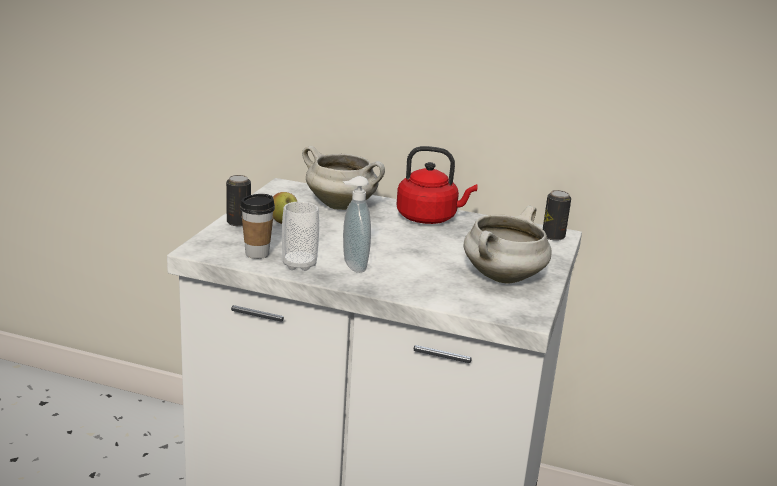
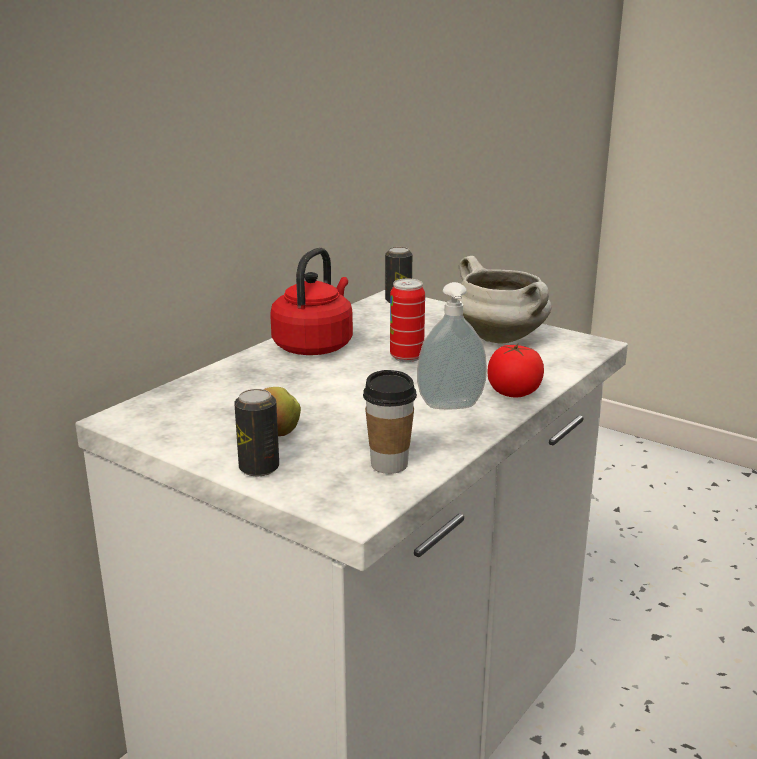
camera: 70 degrees left, 0 degrees up
(299, 264) = (436, 439): cup -> none
(342, 206) = (238, 388): white cooking pot -> none
(393, 286) = (514, 392): none -> tomato
(433, 247) = (406, 357): none -> can

